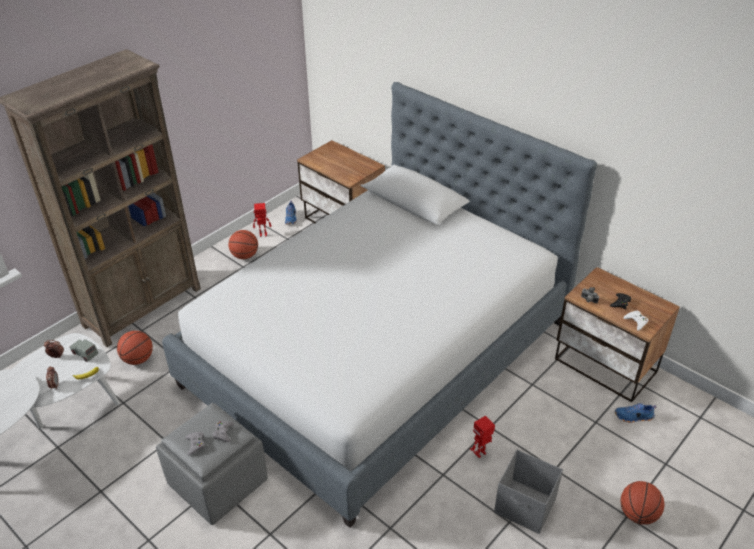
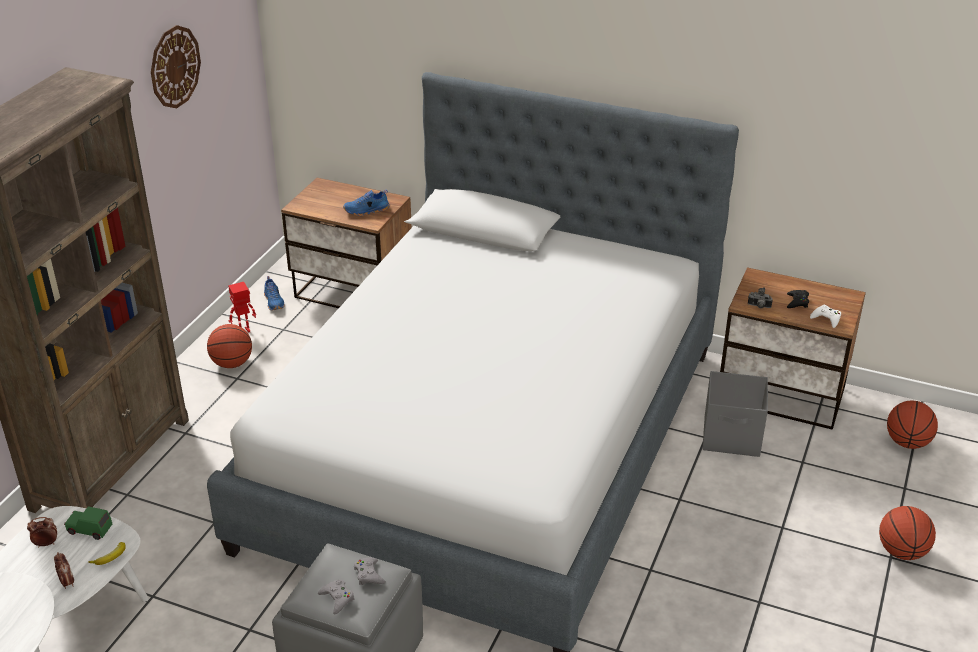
camera: 20 degrees left, 5 degrees down
(85, 353) = (89, 530): grey toy car -> green toy car
(138, 359) = (144, 534): basketball -> basketball (907, 443)
(224, 54) = (174, 67): none -> wall clock
(480, 453) = (684, 533): toy robot -> none
(525, 507) = (770, 579): grey storage box -> grey storage box (732, 437)
(633, 417) = (843, 445): blue shoe -> blue shoe (367, 211)

